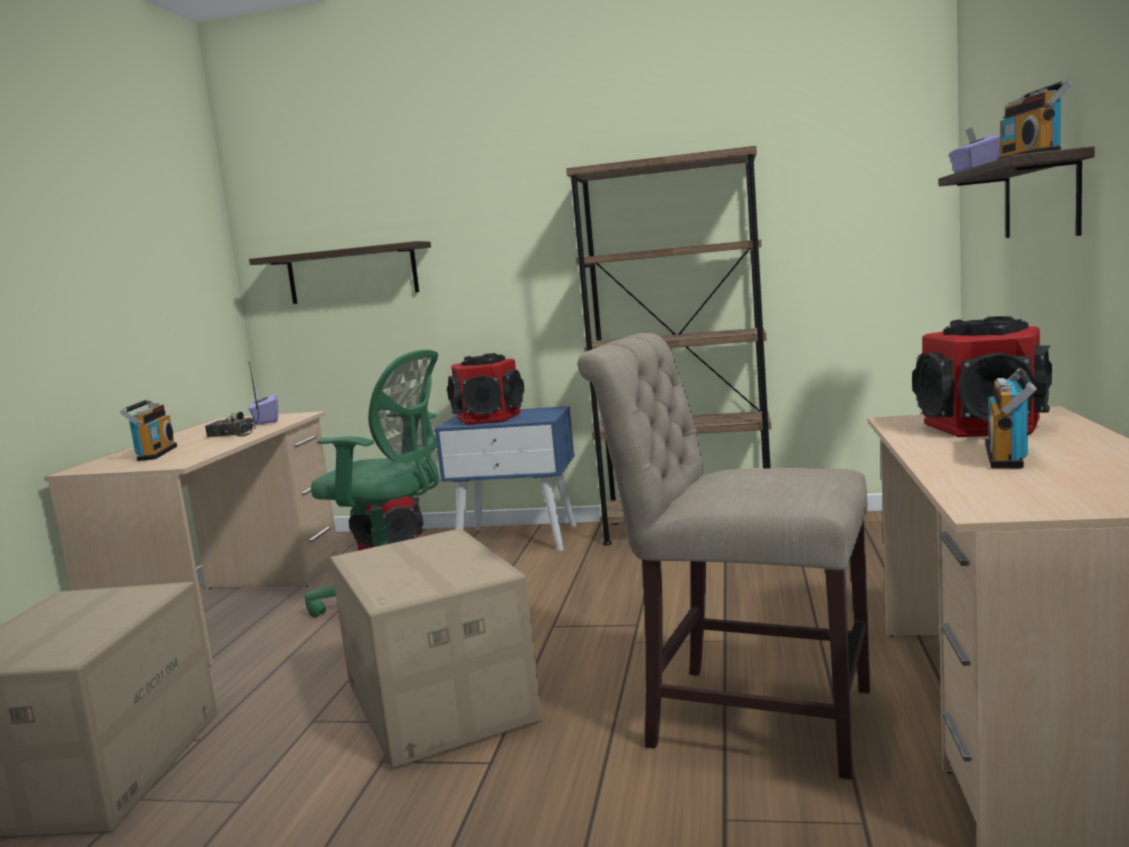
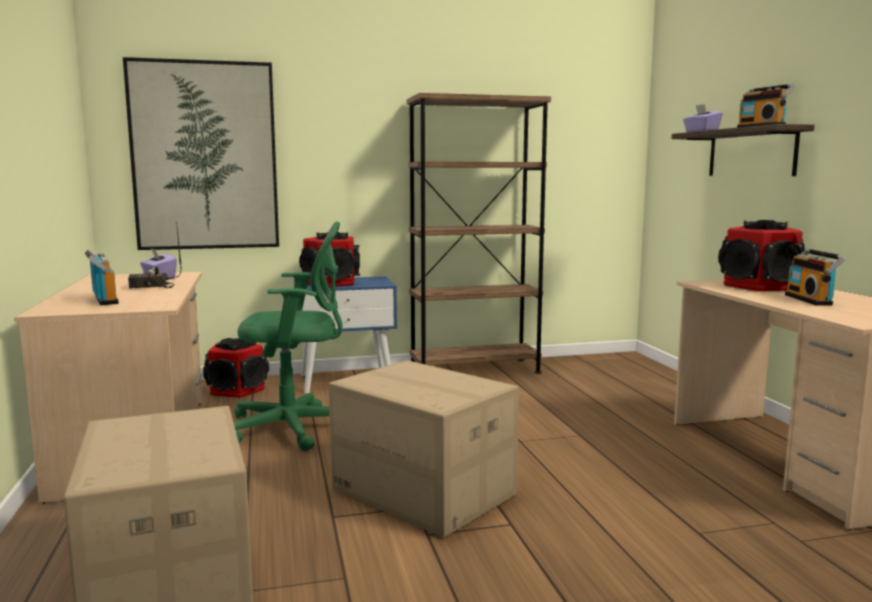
camera: 25 degrees left, 0 degrees up
(352, 274) = (205, 156): shelf -> picture
(746, 714) = (644, 475): beige chair -> none

